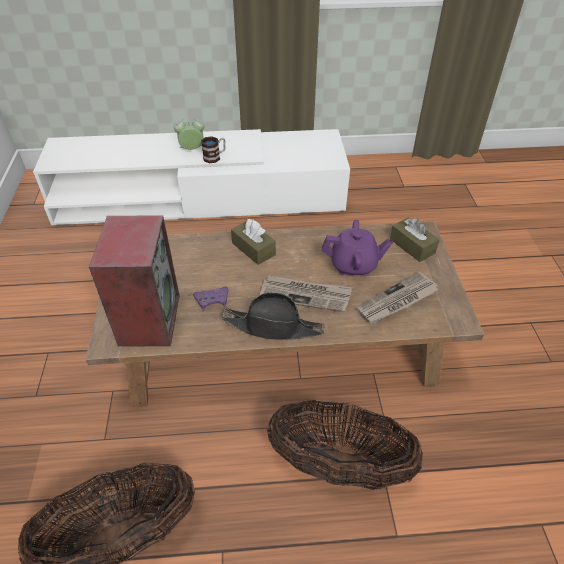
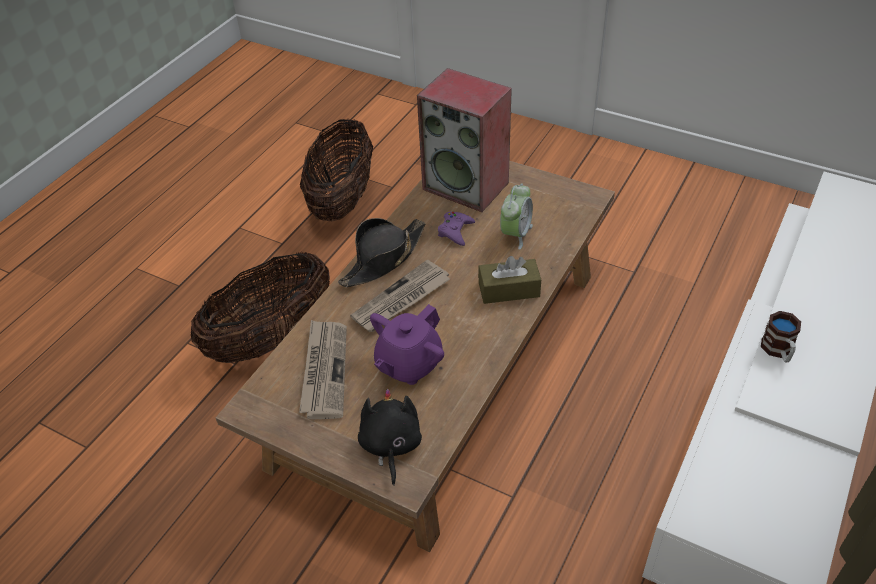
camera: 125 degrees right, 0 degrees up
(192, 149) = (816, 333): alarm clock -> alarm clock (515, 234)
(412, 246) = (390, 445): brown tissue box -> black plush toy

